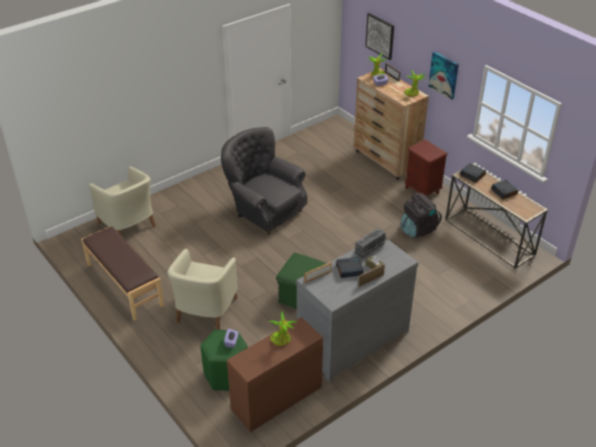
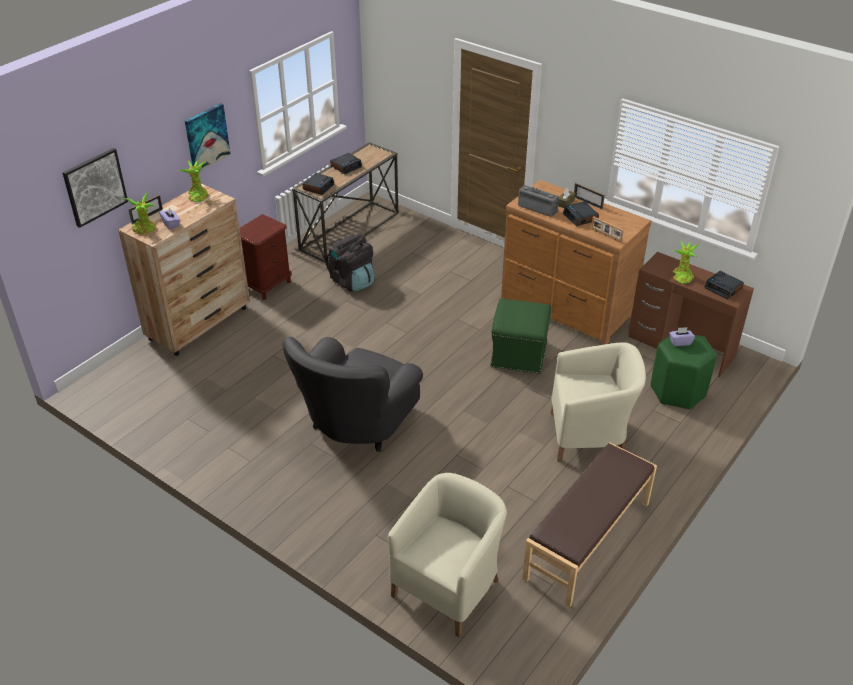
camera: 105 degrees left, 0 degrees up
(255, 361) = (723, 288): none -> alarm clock
(351, 339) = (566, 308): grey dresser -> brown dresser

